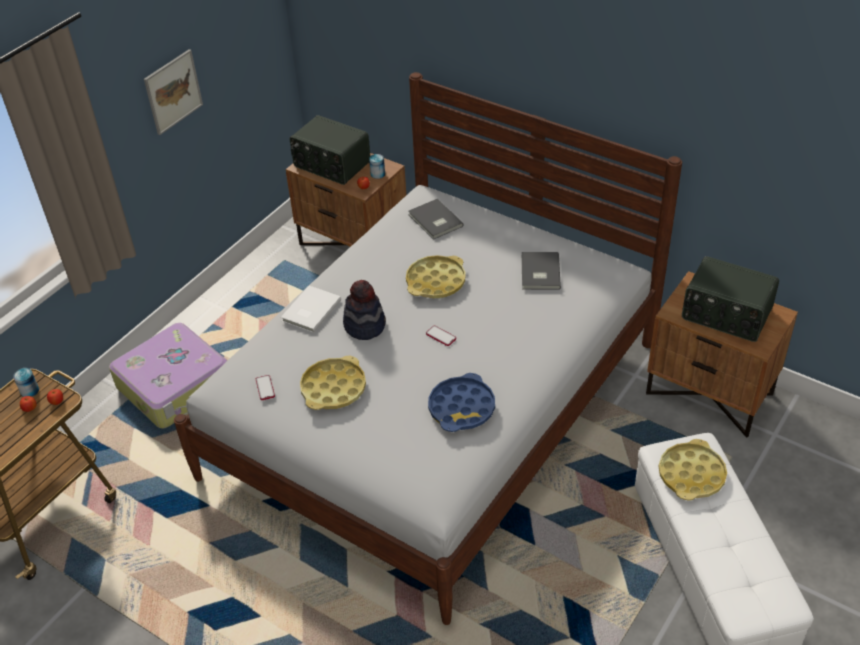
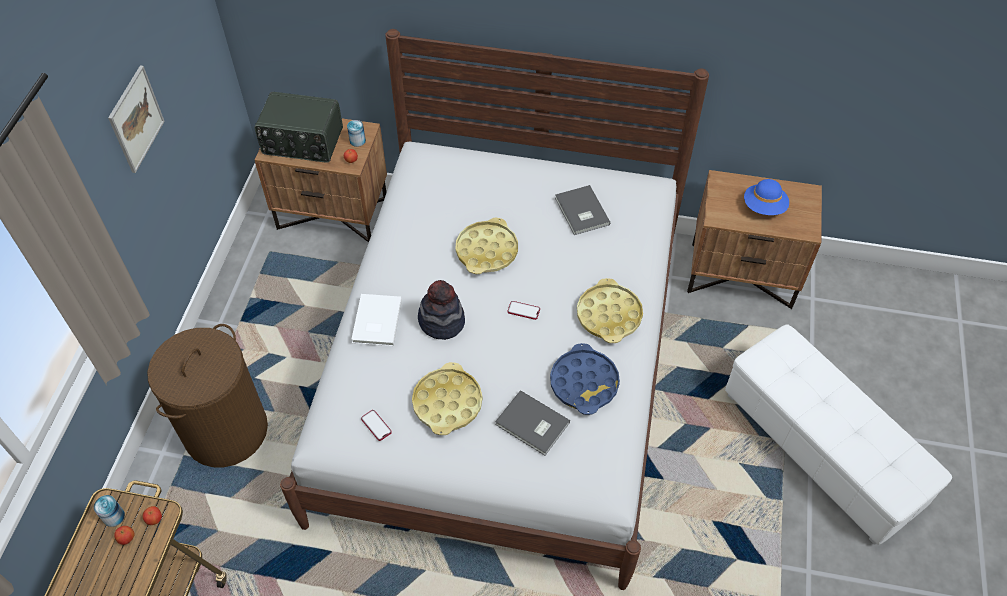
camera: 25 degrees left, 10 degrees up
(176, 386) = (225, 430): suitcase -> brown laundry basket
(434, 221) = (449, 182): grey book -> grey book (532, 425)
(691, 474) = (793, 372): yellow tray -> yellow tray (609, 315)
(726, 315) = (764, 207): radio -> blue hat

